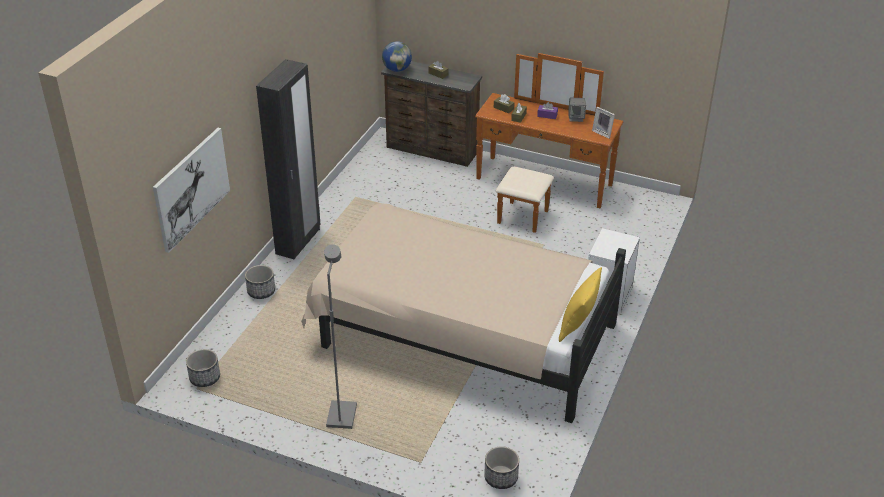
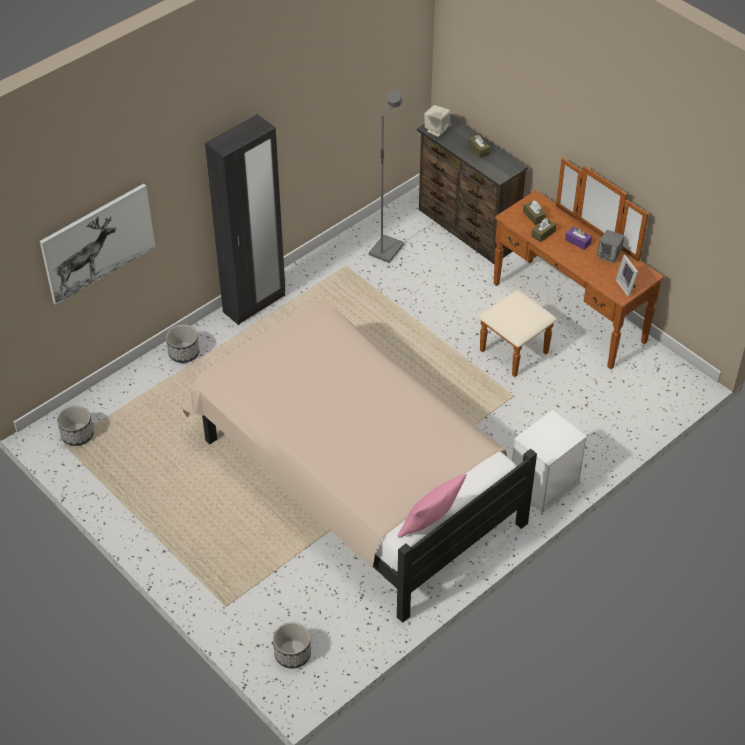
camera: 25 degrees right, 10 degrees up
(341, 415) = (180, 525): grey floor lamp -> grey floor lamp (385, 249)
(397, 69) = (436, 130): globe -> beige speaker
(578, 326) = (431, 526): yellow pillow -> pink pillow

